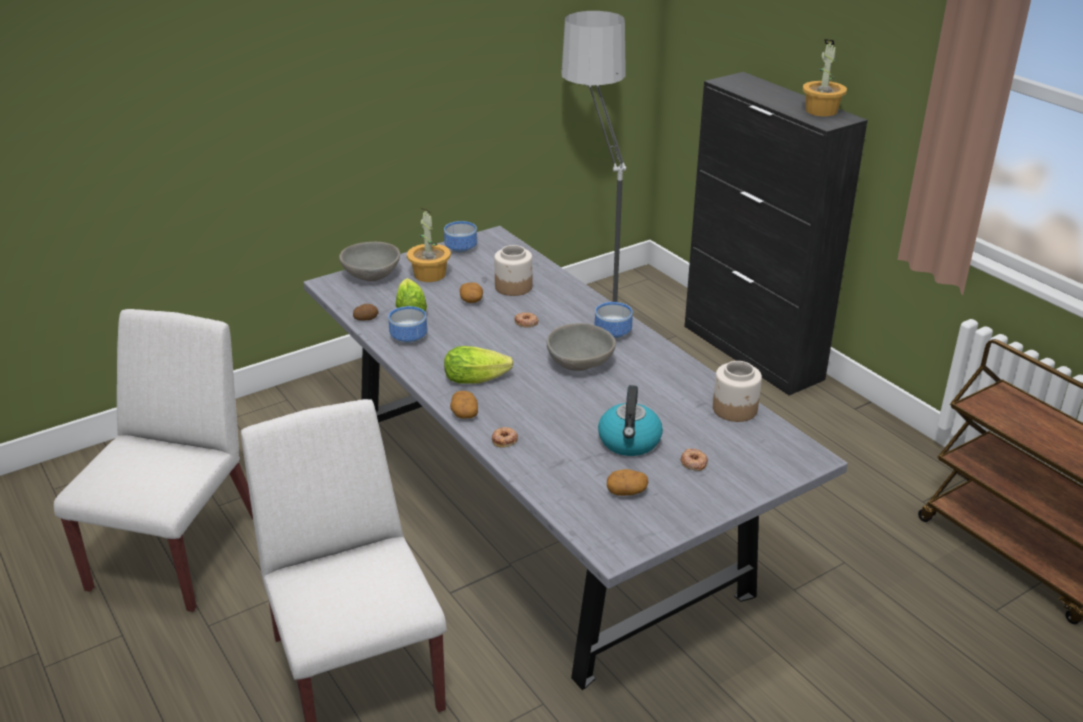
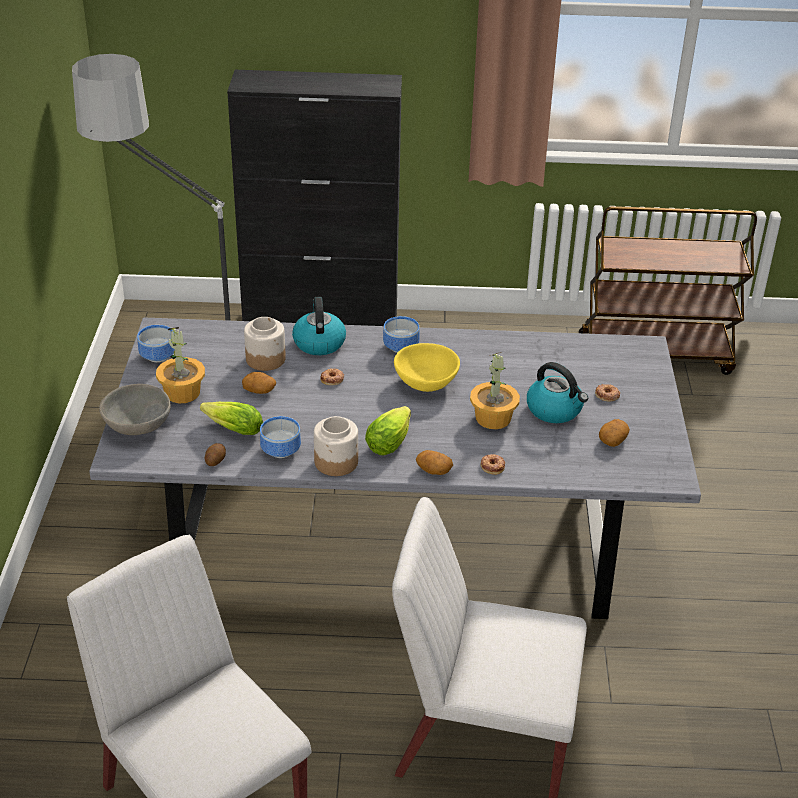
camera: 55 degrees left, 5 degrees up
(566, 298) = (319, 342): none -> kettle
(579, 364) = (426, 383): grey bowl -> yellow bowl
(735, 409) = (562, 346): jar -> jar (337, 462)
(821, 111) = (361, 81): potted plant -> potted plant (493, 418)

